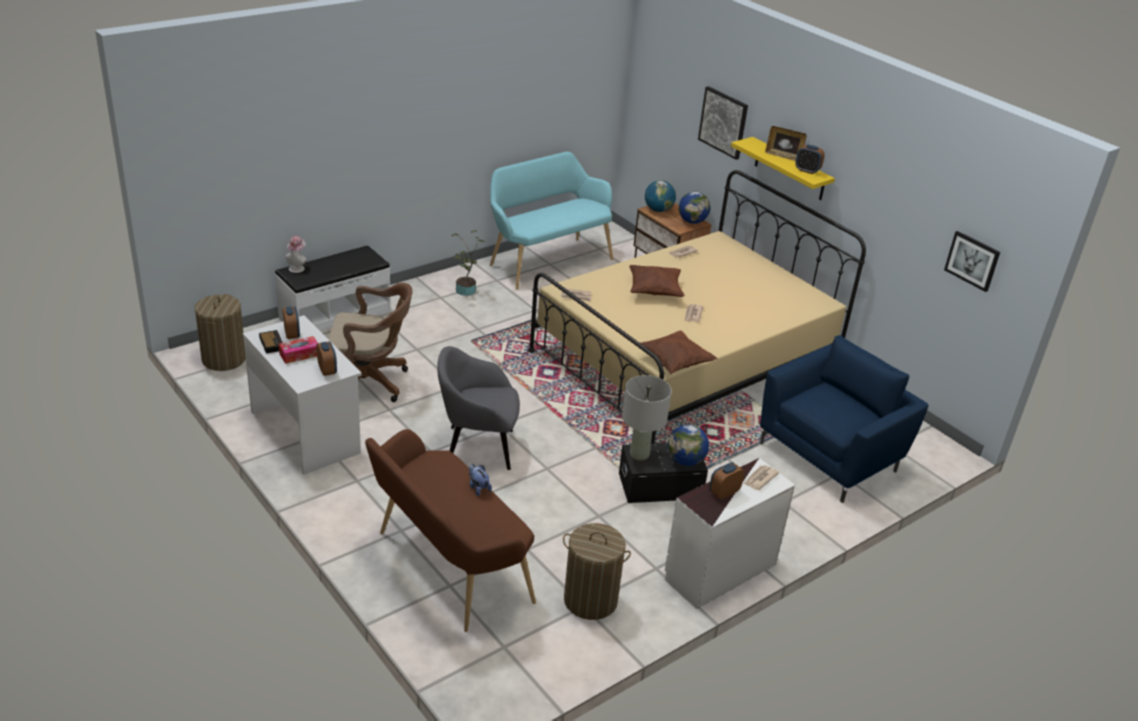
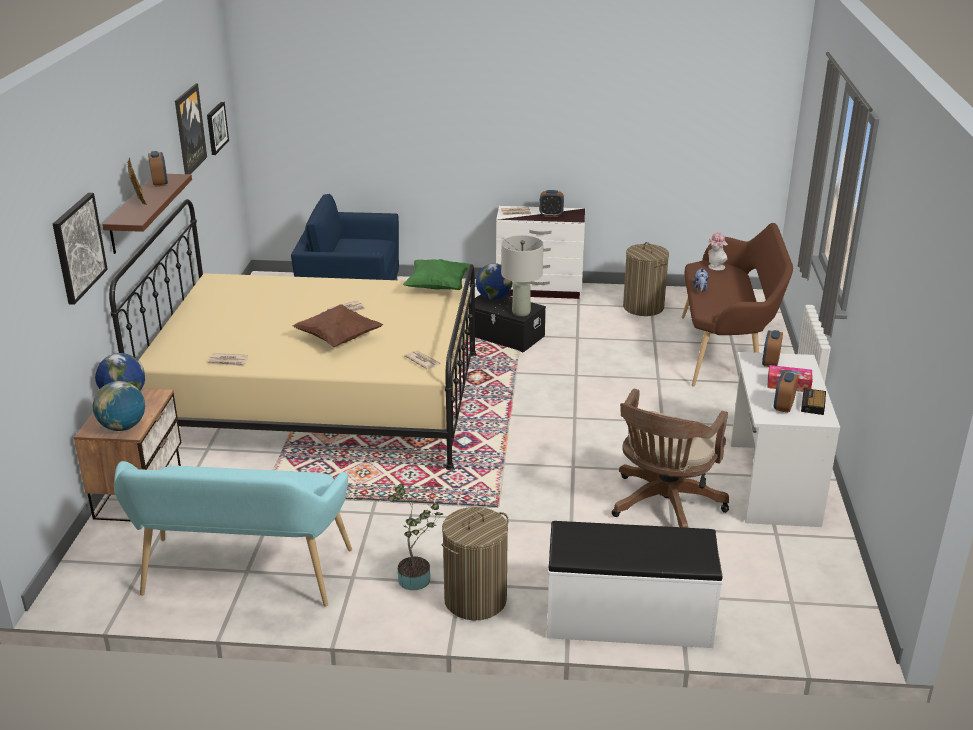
camera: 135 degrees left, 5 degrees down
(224, 359) = (825, 611): laundry basket -> laundry basket (475, 600)
(297, 268) = (687, 562): hat -> hat (715, 267)
(369, 382) = (664, 507): brown office chair -> brown office chair turned 105 degrees counterclockwise
(477, 447) = (616, 409): grey armchair -> none
(674, 363) = (437, 287): brown pillow -> green pillow
(790, 169) = (133, 214): yellow shelf -> brown shelf
(912, 207) = (189, 130): none -> picture

